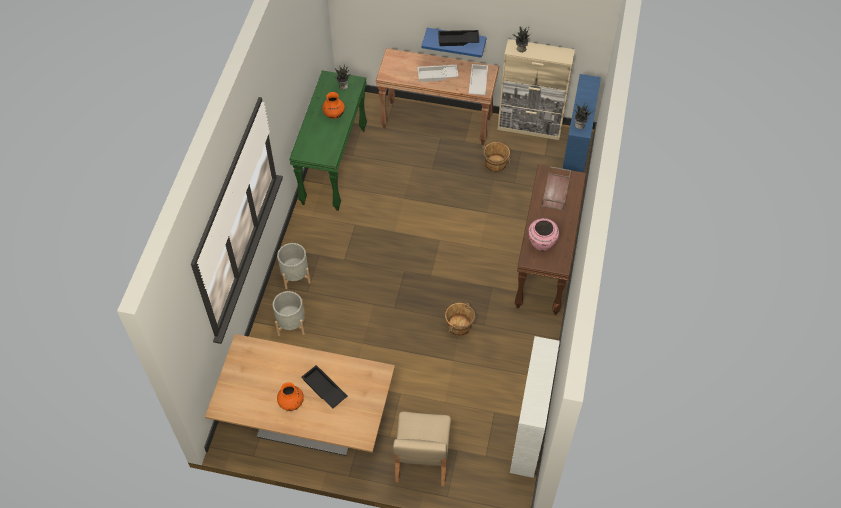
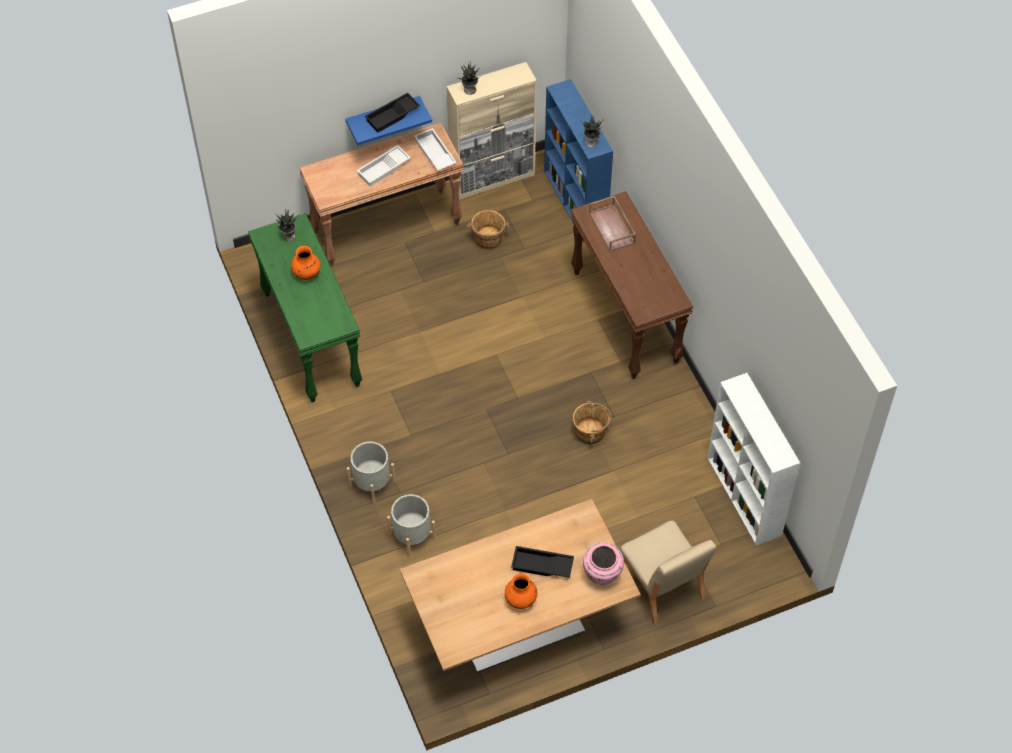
camera: 35 degrees left, 0 degrees up
(541, 244) = (641, 290): pink vase -> pink vase (601, 575)

